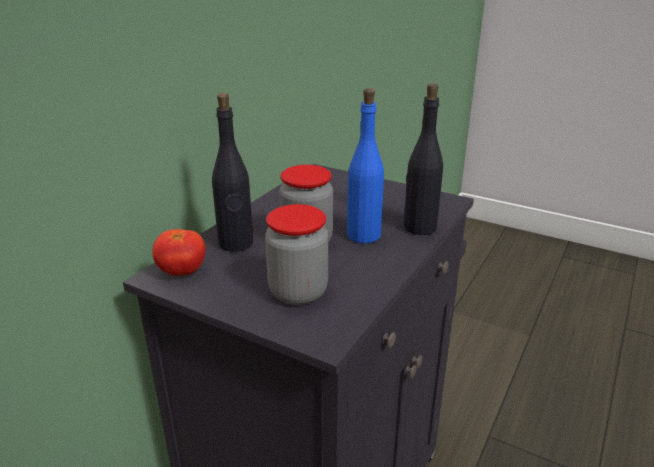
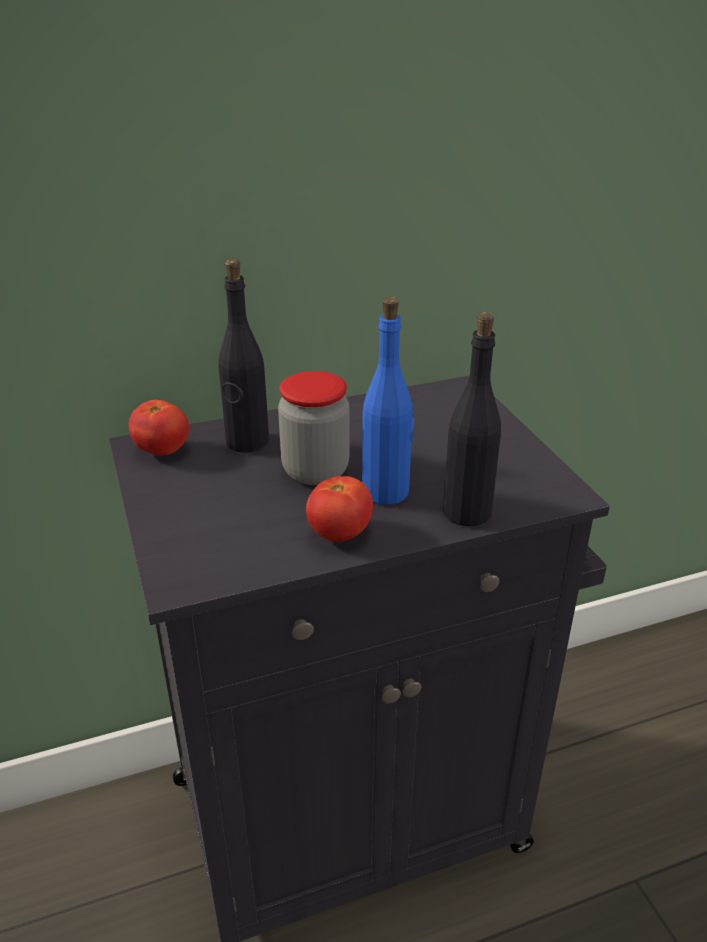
camera: 40 degrees right, 5 degrees up
(298, 292) = (224, 523): jar -> none
(375, 266) = (339, 533): none -> tomato

